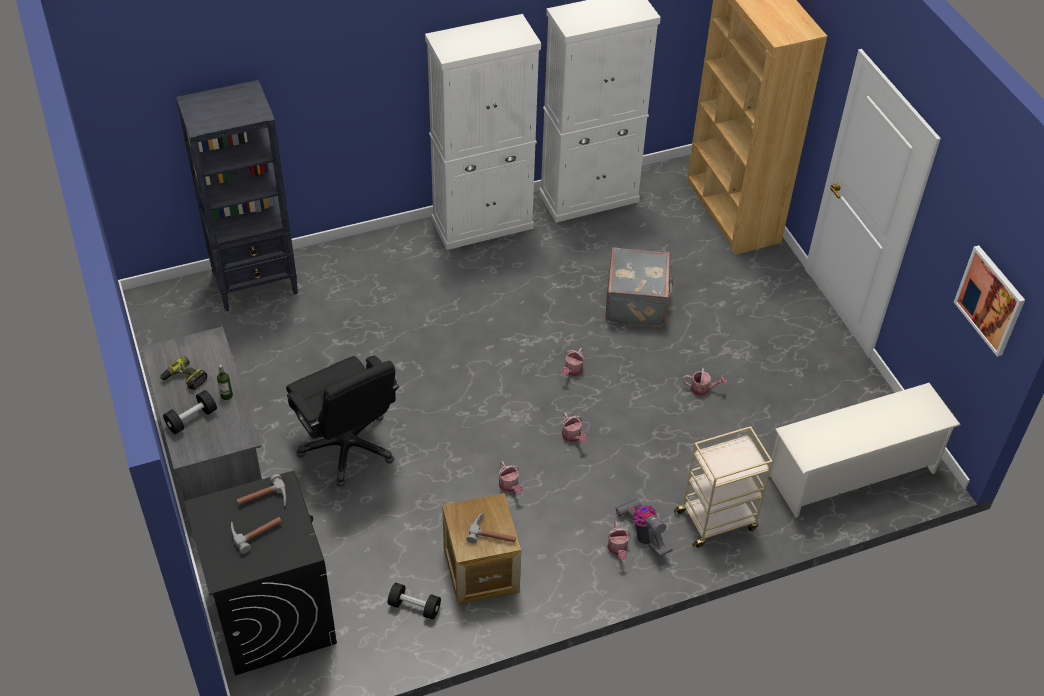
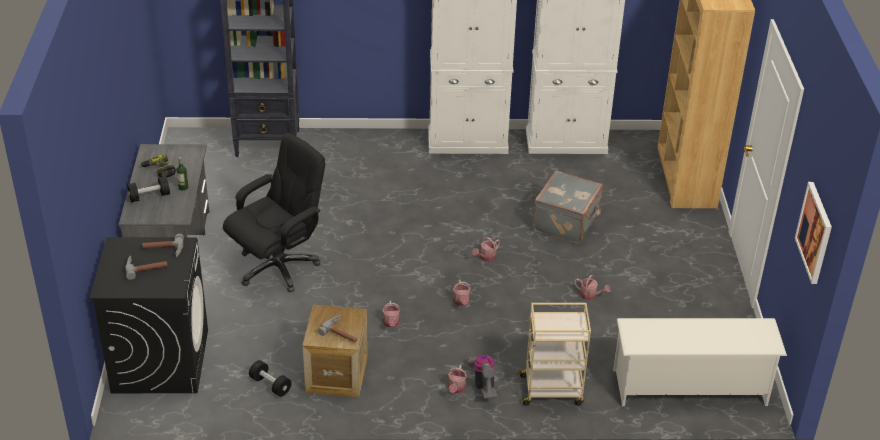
camera: 20 degrees right, 10 degrees down
(348, 447) = (278, 266): black office chair -> black office chair turned 120 degrees counterclockwise

